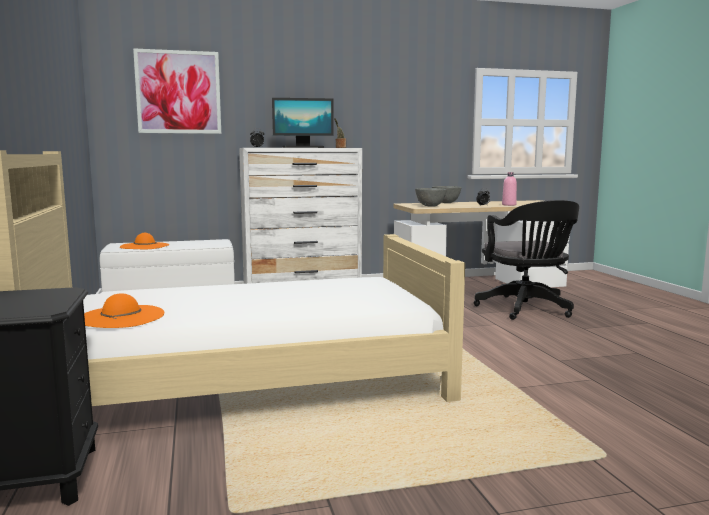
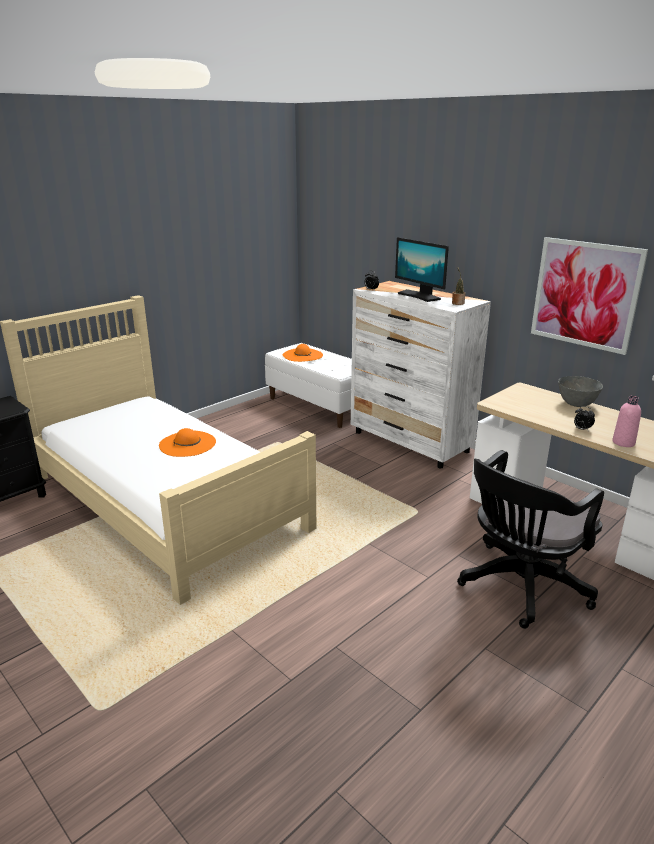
camera: 60 degrees right, 15 degrees up
(121, 317) = (88, 427): orange hat -> orange hat (187, 443)
(178, 92) = (352, 217): picture -> picture (585, 294)
(430, 206) = (518, 405): grey bowl -> none

